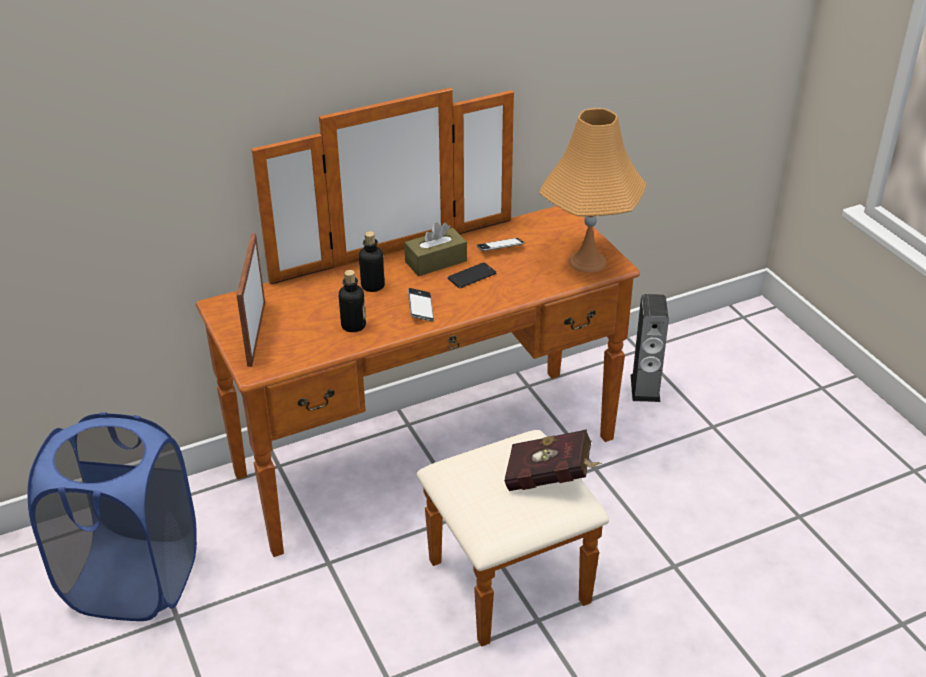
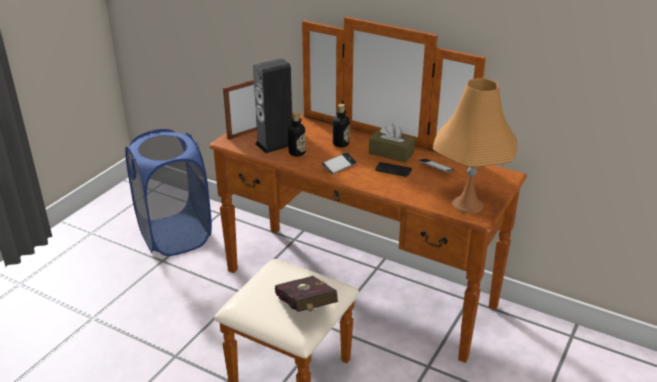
camera: 55 degrees right, 5 degrees down
(645, 388) = (536, 356): speaker -> speaker (275, 144)

